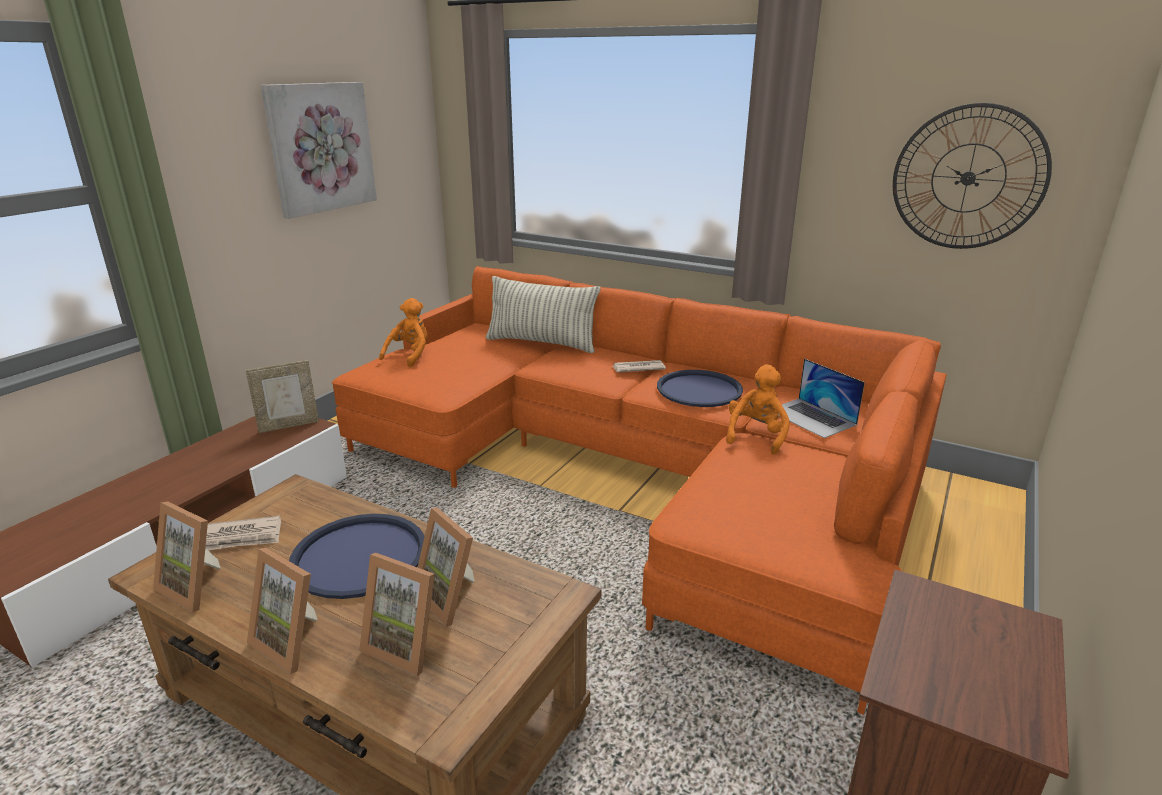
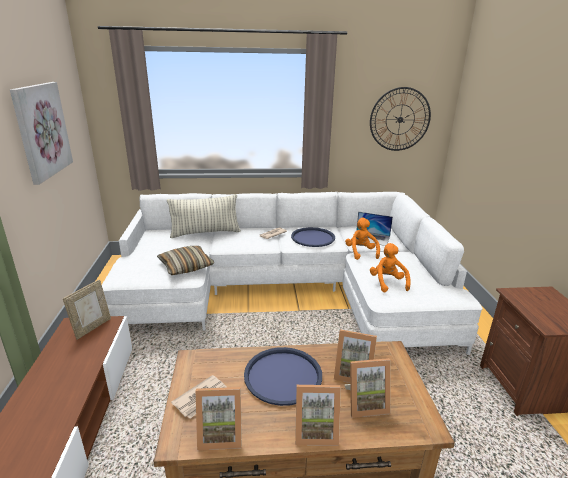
camera: 35 degrees left, 0 degrees up
(410, 355) = (136, 259): orange plush toy -> orange plush toy (387, 283)
(456, 380) = (186, 266): none -> pillow
(639, 474) = (288, 289): orange sofa -> white sofa

